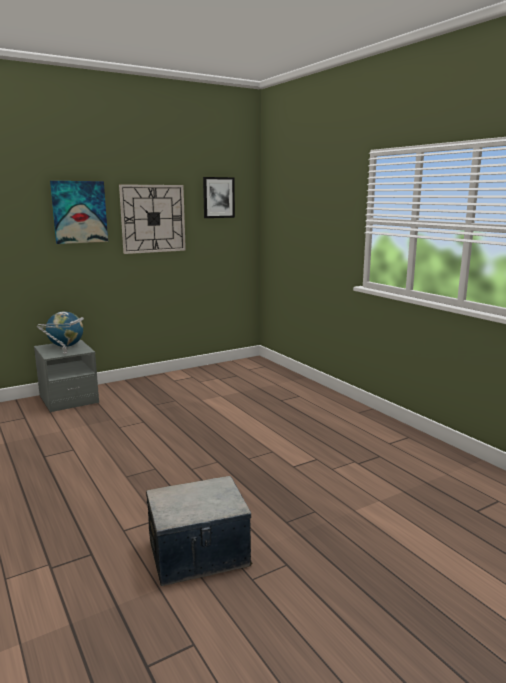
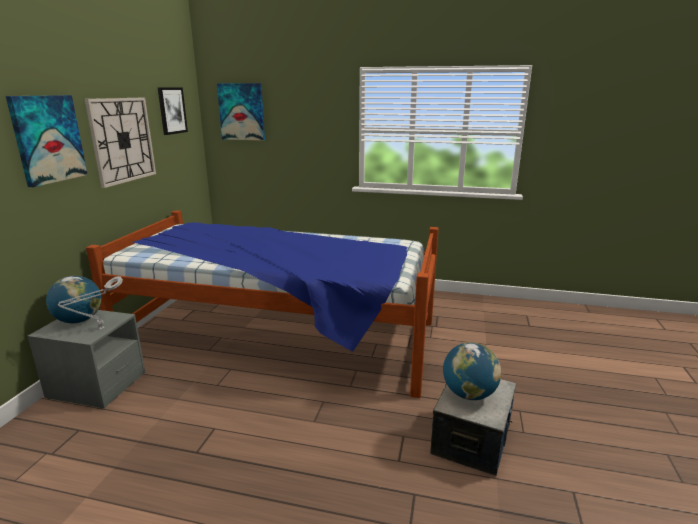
camera: 45 degrees left, 5 degrees up
(192, 496) = (469, 394): none -> globe
(210, 416) = (279, 337): none -> bed
(284, 200) = (241, 112): none -> picture

